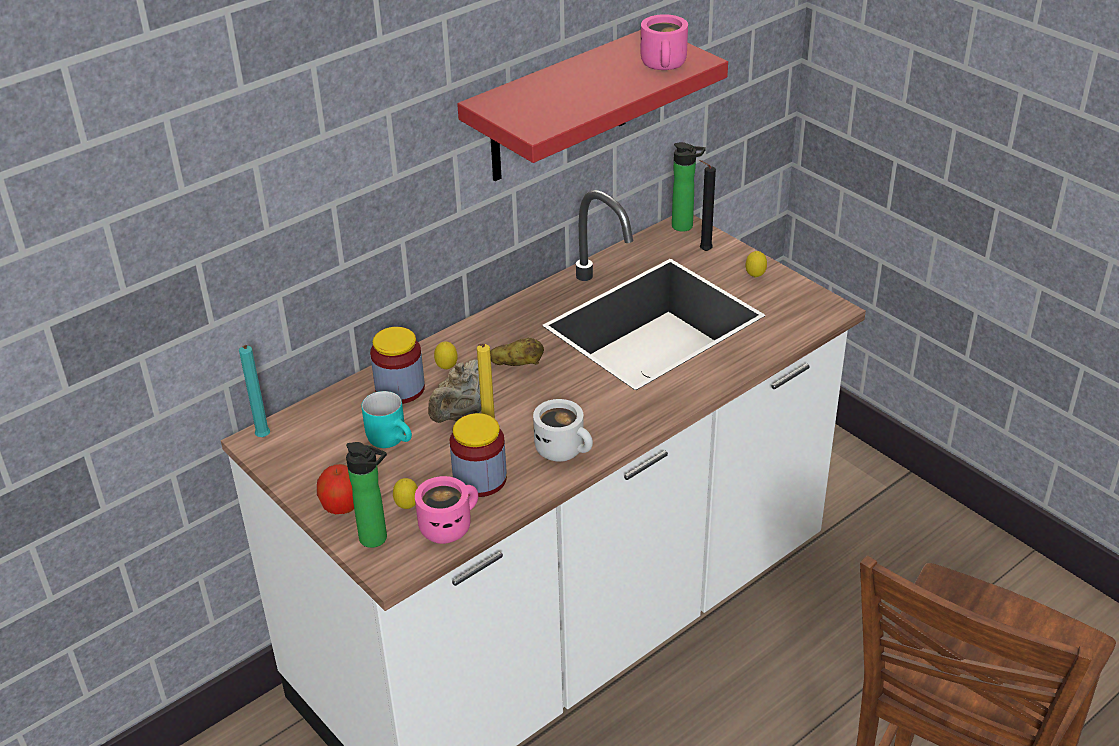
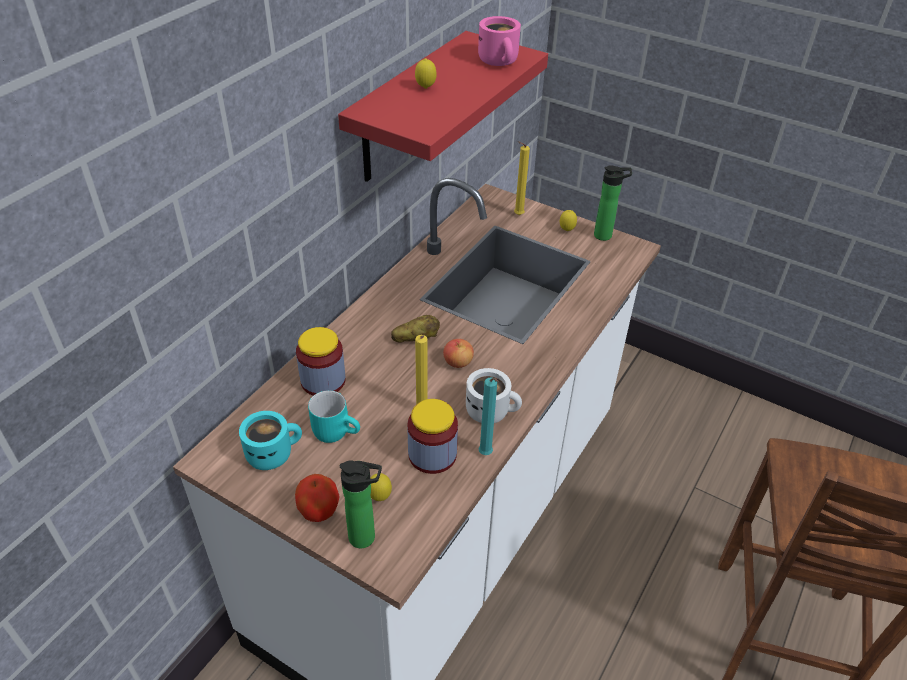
camera: 20 degrees left, 5 degrees up
(263, 438) = (214, 456): turquoise candle -> turquoise candle (486, 455)
(320, 446) = (273, 452): none -> turquoise mug
(447, 368) = (356, 354): lemon -> lemon (425, 88)
(448, 525) = (424, 508): pink mug -> none
(461, 415) = (388, 395): beige teapot -> none
(552, 396) = (458, 362): none -> apple
(685, 227) = (493, 197): bottle -> bottle (605, 235)
(703, 251) = (517, 215): black candle -> yellow candle

